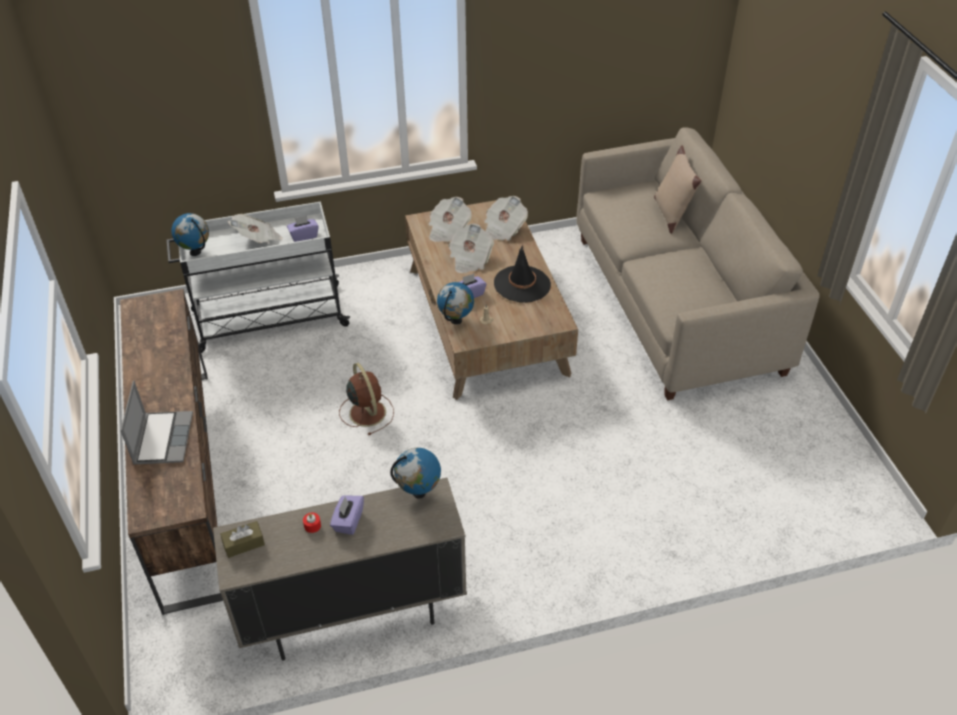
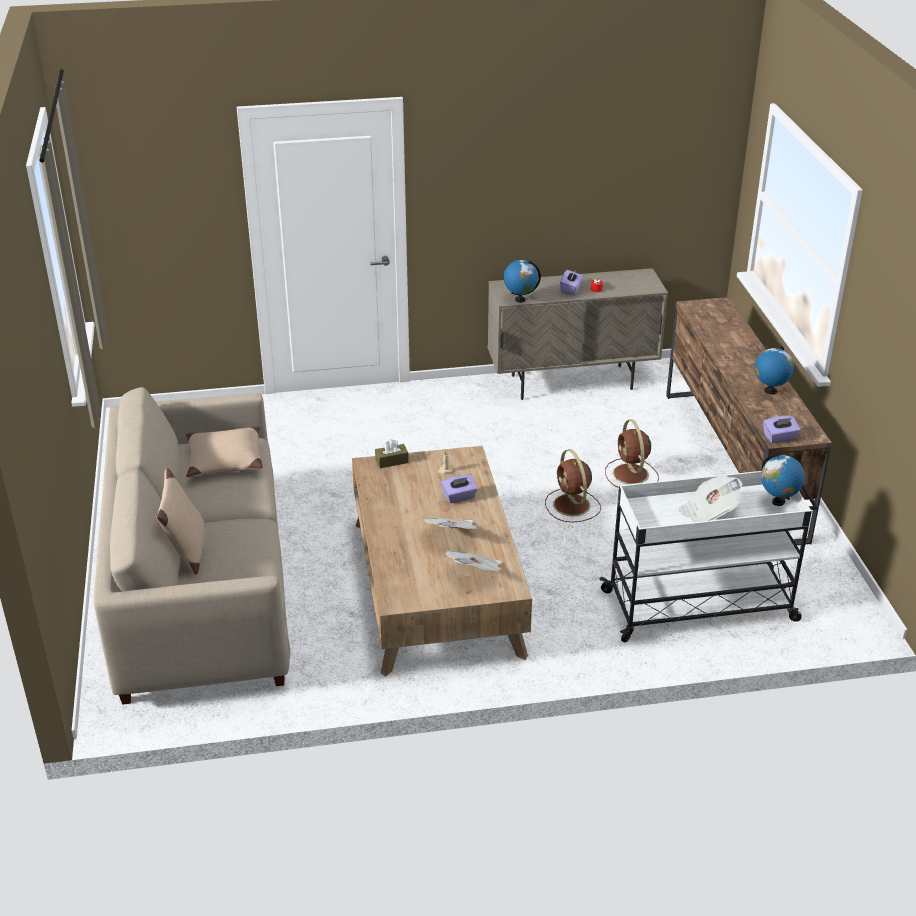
camera: 175 degrees left, 10 degrees down
(162, 438) = (730, 341): laptop -> none
(244, 544) = (643, 284): brown tissue box -> brown tissue box (392, 461)
(301, 457) = (631, 475): none -> brown fan
(304, 236) = (653, 512): purple tissue box -> purple tissue box (780, 438)
(456, 320) = (477, 472): globe -> globe (770, 391)
(503, 229) = (404, 569): newspaper -> none
(522, 284) = (398, 503): black hat -> none
(689, 296) = (225, 460): none -> beige pillow

